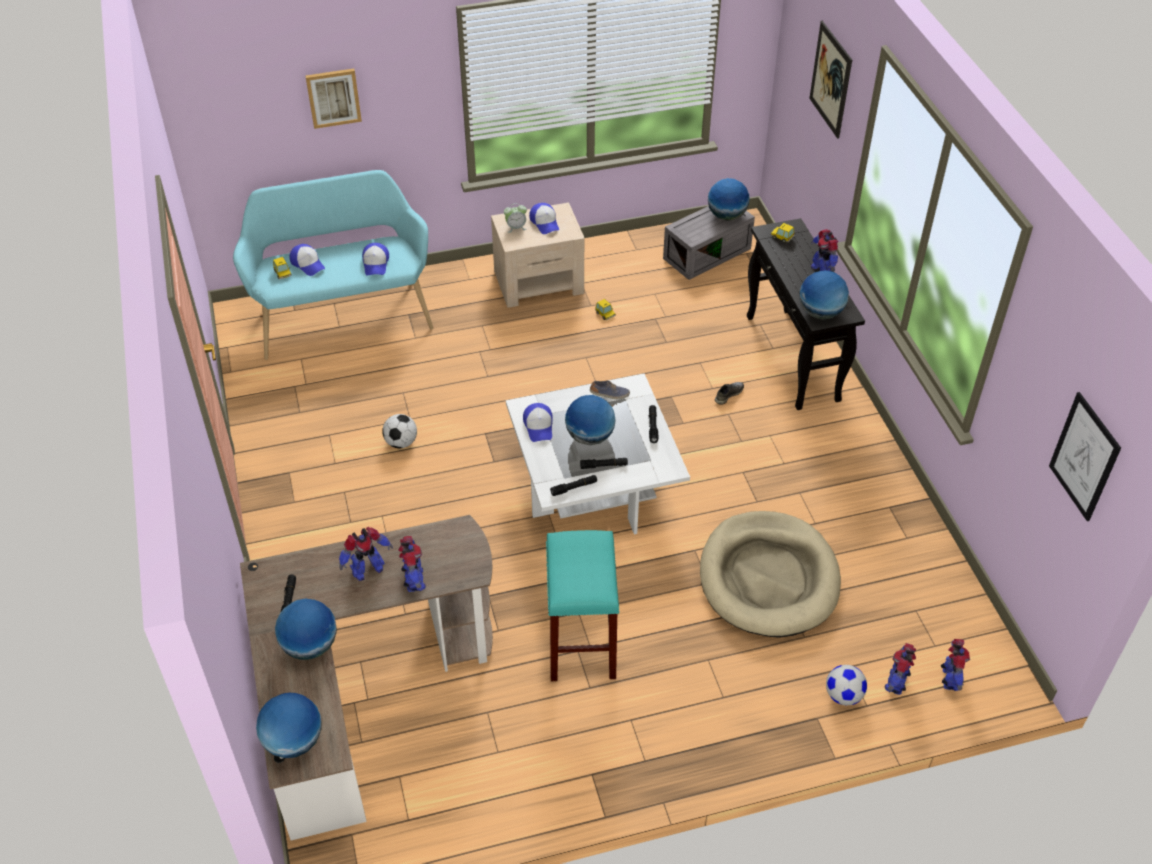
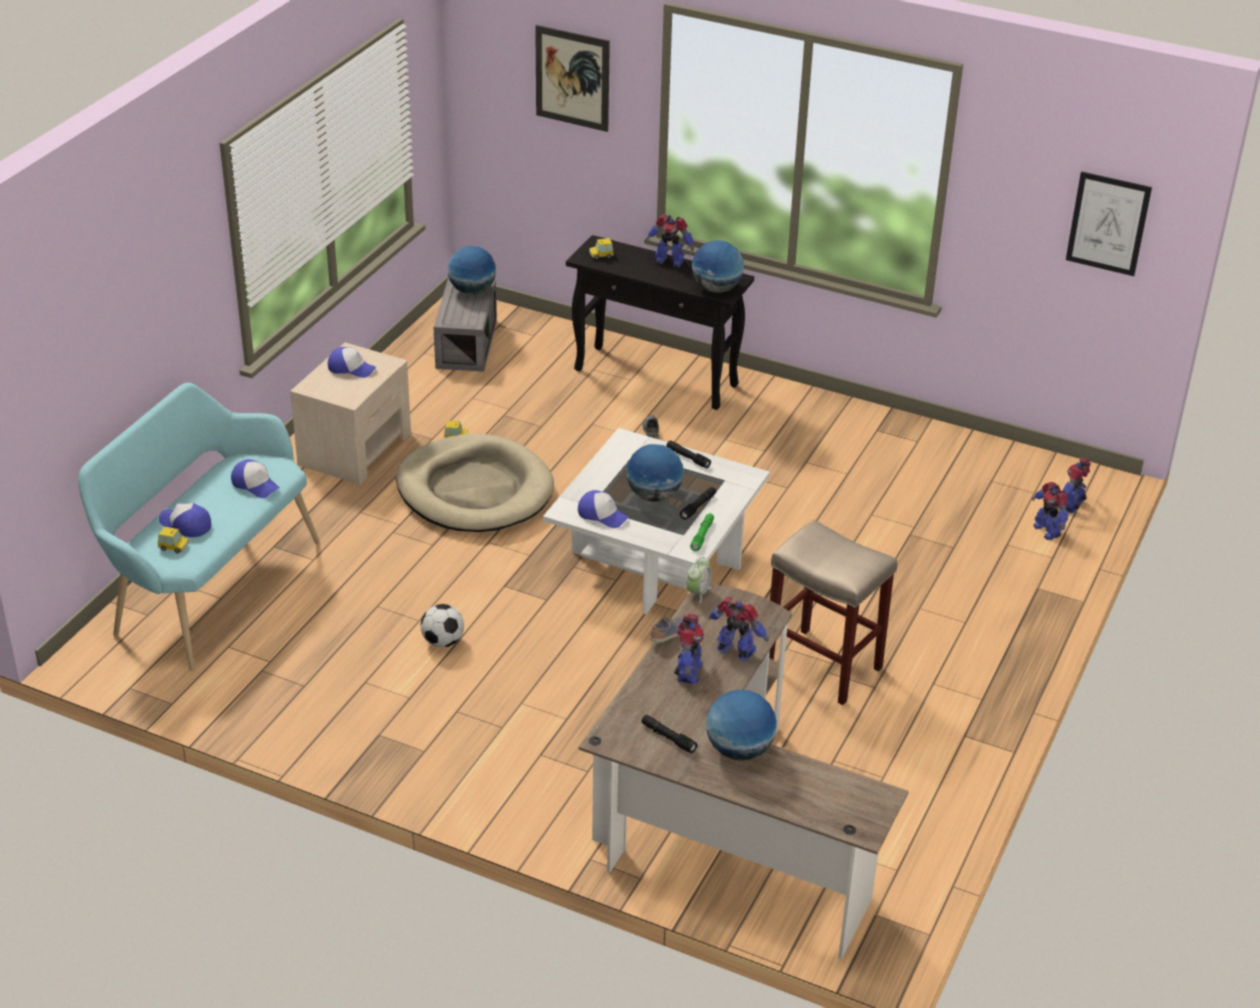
camera: 50 degrees left, 10 degrees down
(293, 741) = (841, 812): globe -> none
(308, 264) = (185, 524): cap -> cap turned 150 degrees counterclockwise
(333, 97) = (134, 306): picture -> none
(516, 227) = (331, 386): alarm clock -> alarm clock (698, 593)
(574, 488) = (702, 536): black flashlight -> green flashlight
(582, 645) = (825, 666): turquoise stool -> beige stool
(609, 395) = (618, 458): shoe -> shoe (669, 635)
(768, 578) = (874, 529): beige dog bed -> beige dog bed (474, 490)
(843, 696) = (1031, 563): football -> none
(950, 679) = (1072, 505): toy robot -> toy robot turned 105 degrees counterclockwise

